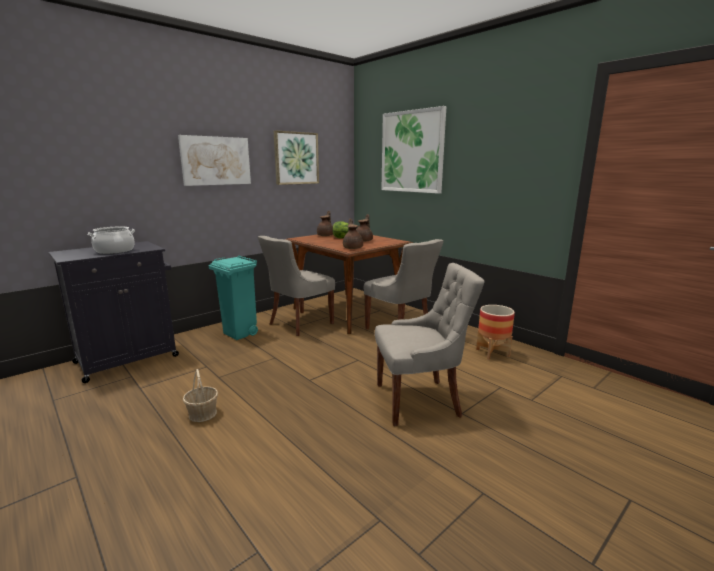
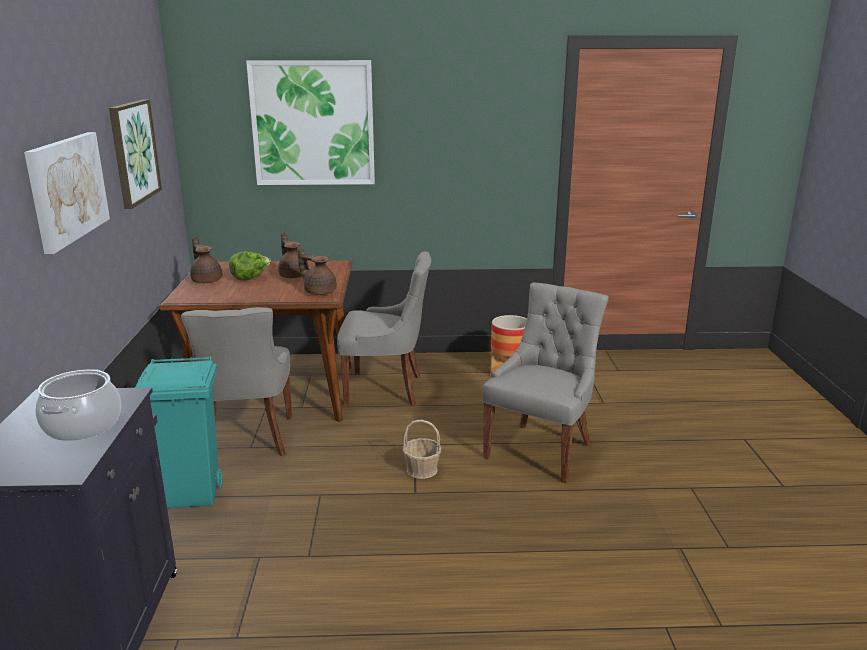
camera: 50 degrees left, 5 degrees up
(203, 413) = (391, 596): basket -> basket (421, 469)

